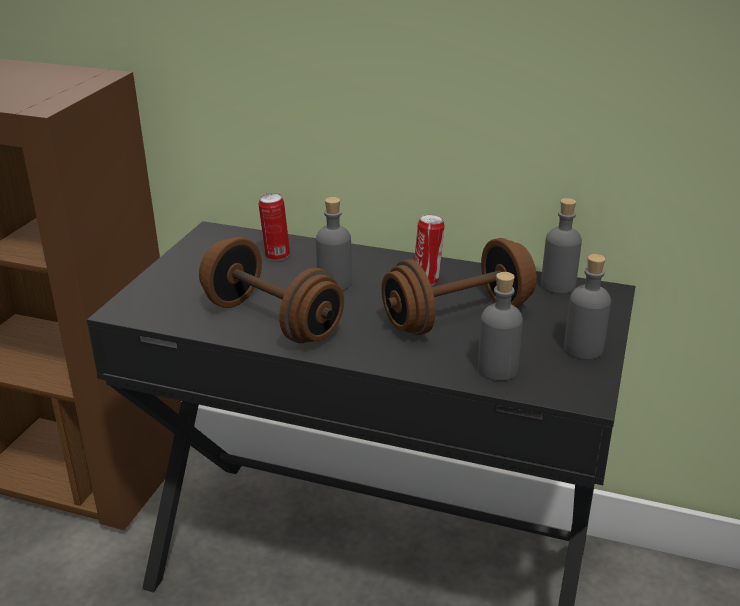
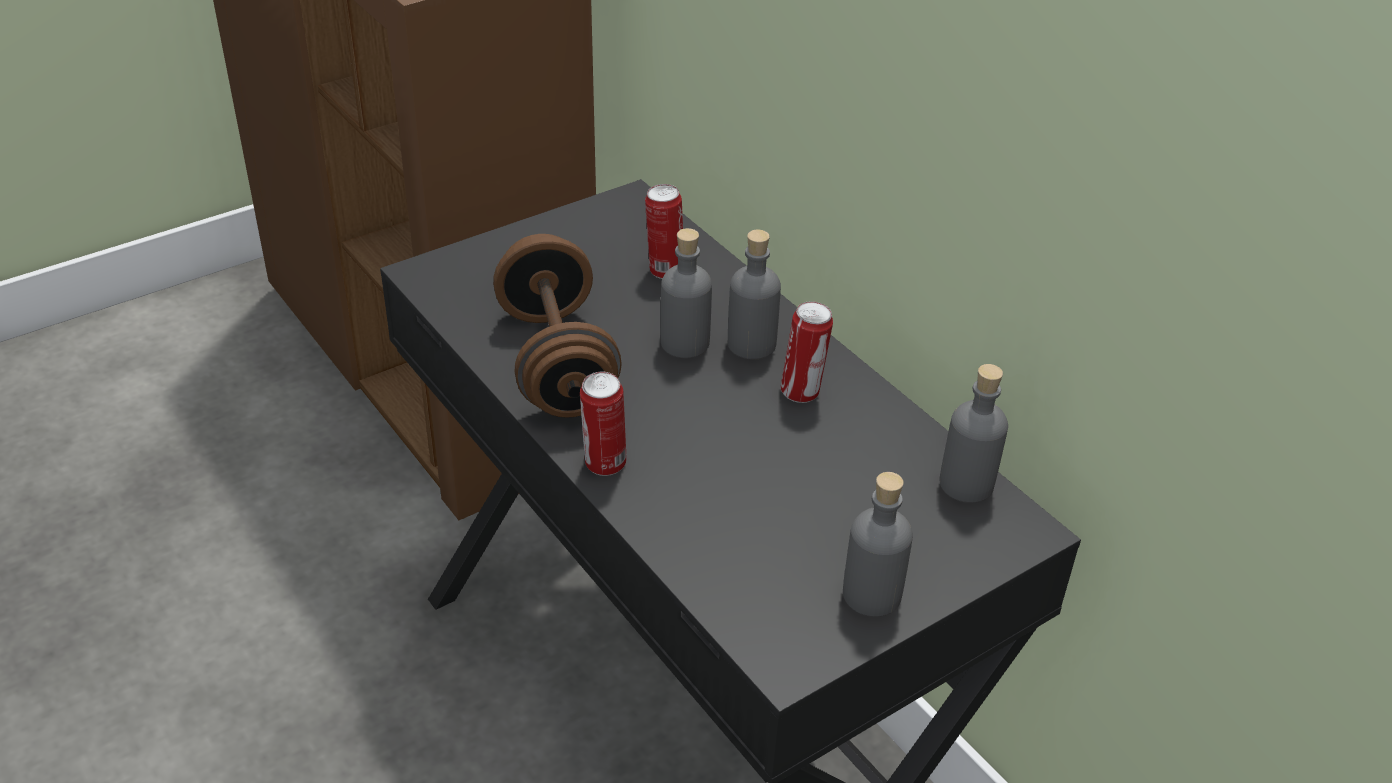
camera: 35 degrees right, 10 degrees up
(368, 355) = (604, 464): none -> can
(457, 317) = (772, 465): brown dumbbell -> none
(497, 369) = (726, 564): grey bottle -> grey bottle (751, 344)

